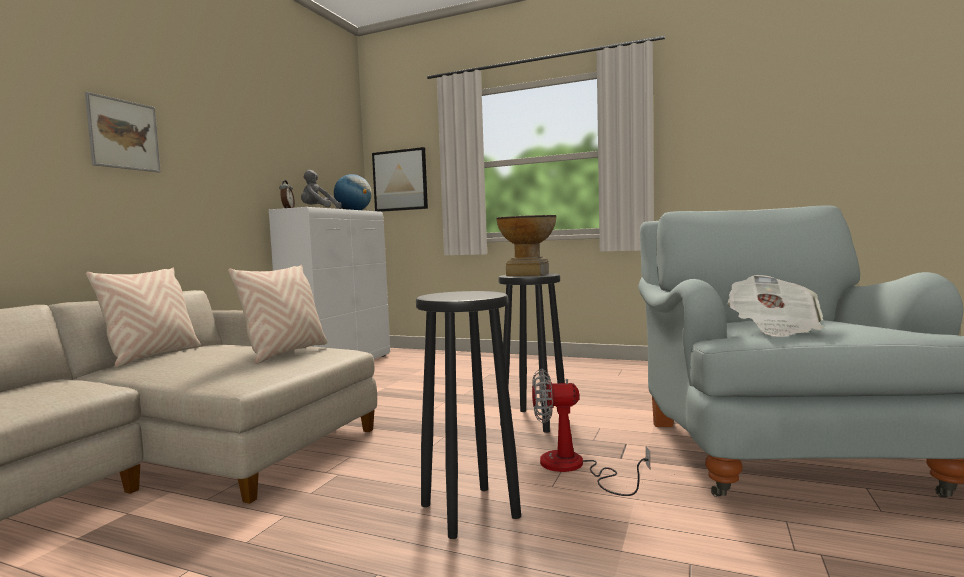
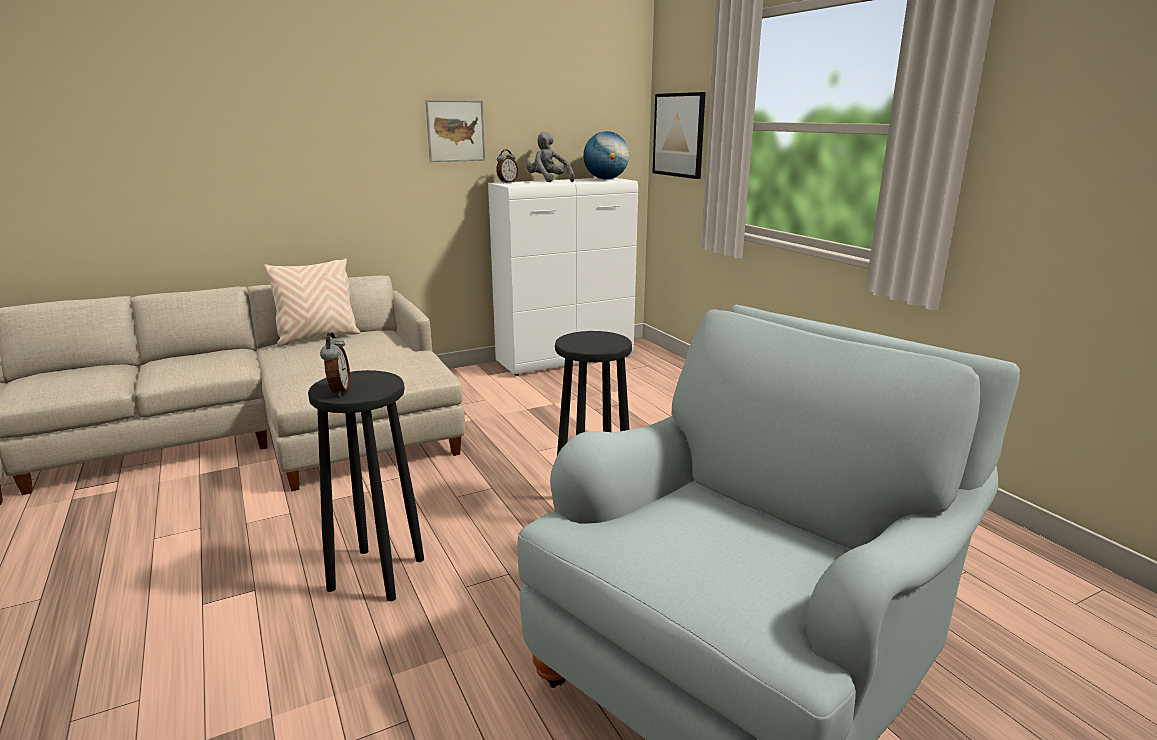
camera: 40 degrees right, 15 degrees up
(124, 134) = (323, 125): picture -> picture (455, 131)
(285, 353) = (388, 363): beige pillow -> none
(463, 297) = (338, 391): none -> alarm clock
(527, 274) = (594, 340): vase -> none
(574, 468) = (516, 578): fan -> none
(773, 329) = (640, 536): newspaper -> none

